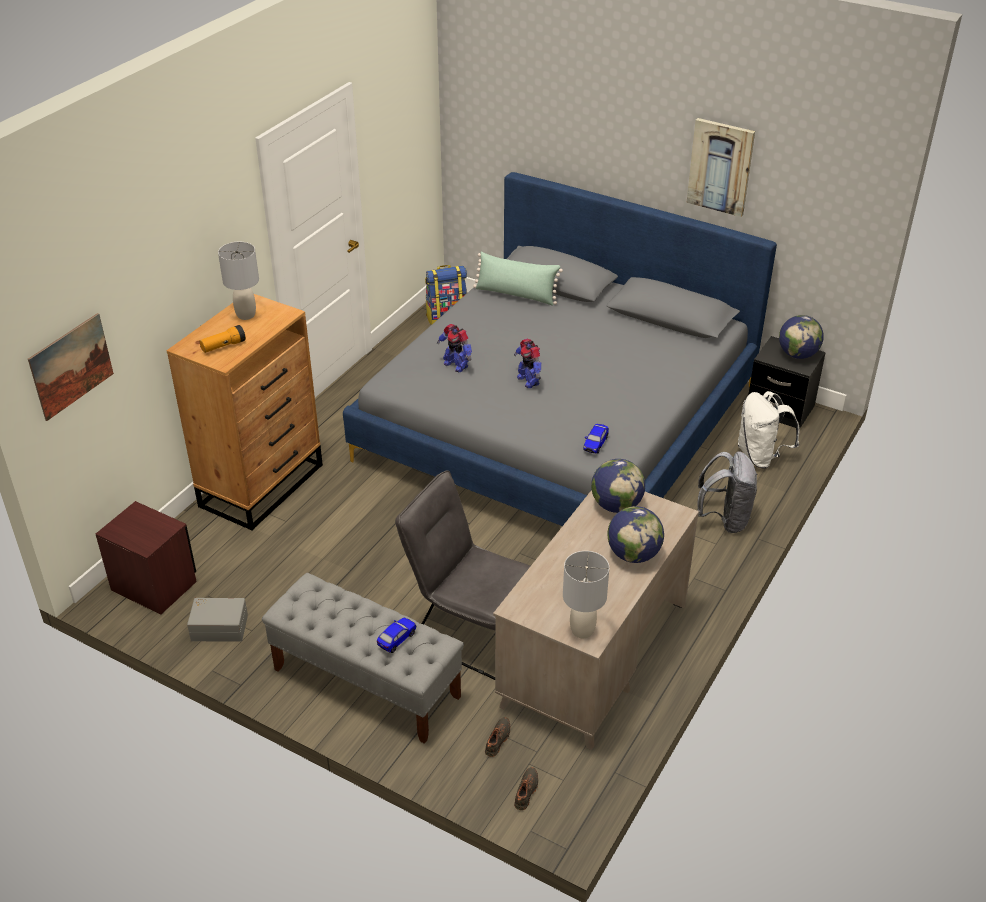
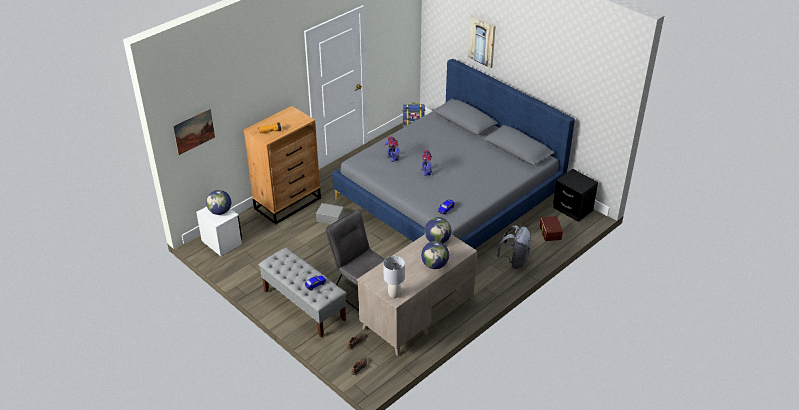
camera: 15 degrees right, 0 degrees up
(154, 585) = (222, 242): brown nightstand -> white nightstand
(219, 626) = (245, 266): grey storage box -> grey storage box (330, 218)
(245, 315) = (286, 117): grey table lamp -> none
(516, 294) = (440, 125): green pillow -> none
(720, 167) = (550, 74): picture -> picture (482, 41)
(761, 456) = (549, 232): white backpack -> brown storage box
(797, 354) = (581, 181): globe -> globe (220, 212)

